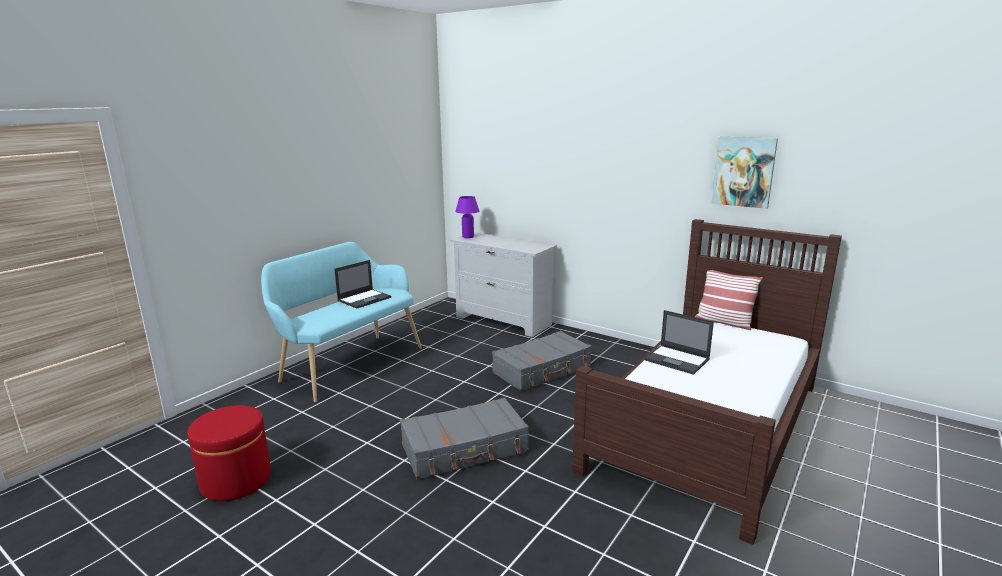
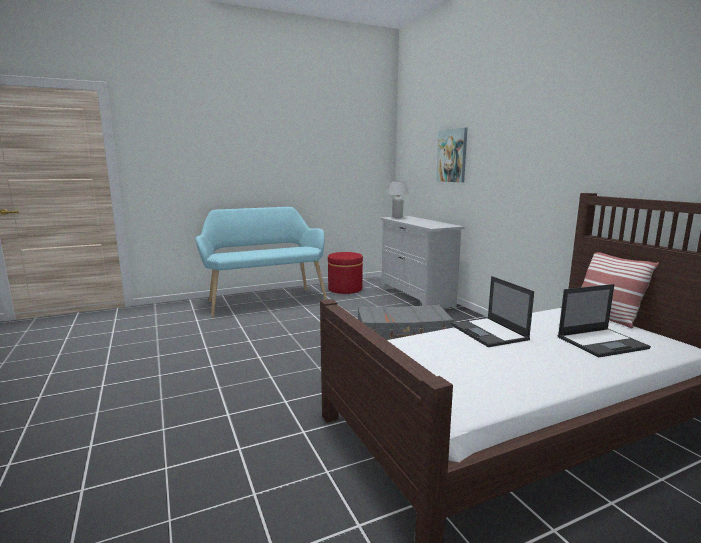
camera: 30 degrees right, 5 degrees down
(236, 480) = (105, 347): red ottoman -> red ottoman (345, 289)
(365, 299) = (280, 249): laptop -> laptop (602, 342)
(465, 449) = (262, 372): grey suitcase -> none
(468, 237) = (397, 217): purple table lamp -> white table lamp
(743, 172) = (647, 130): picture -> picture (452, 155)

